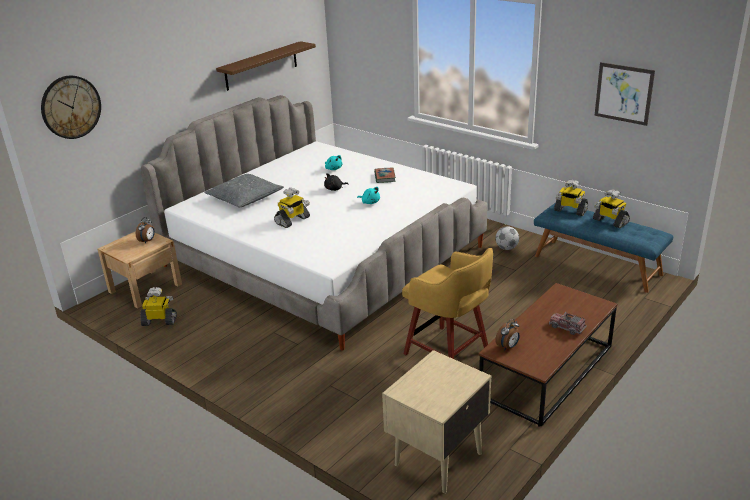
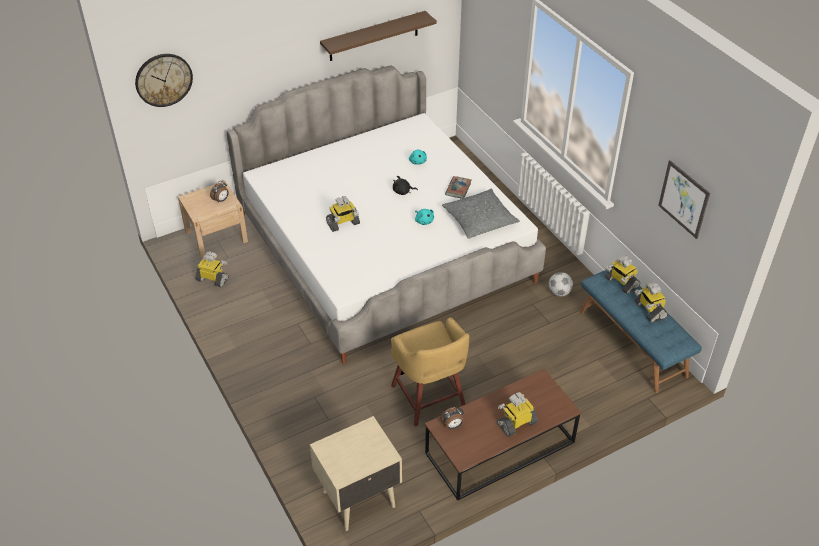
camera: 20 degrees right, 15 degrees up
(245, 198) = (317, 179): grey pillow -> grey pillow (479, 220)
(567, 327) = (516, 423): toy truck -> toy robot

